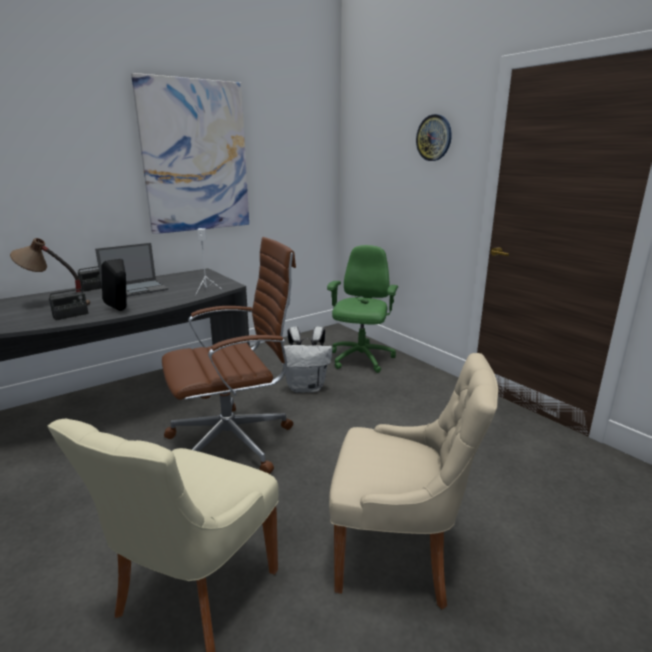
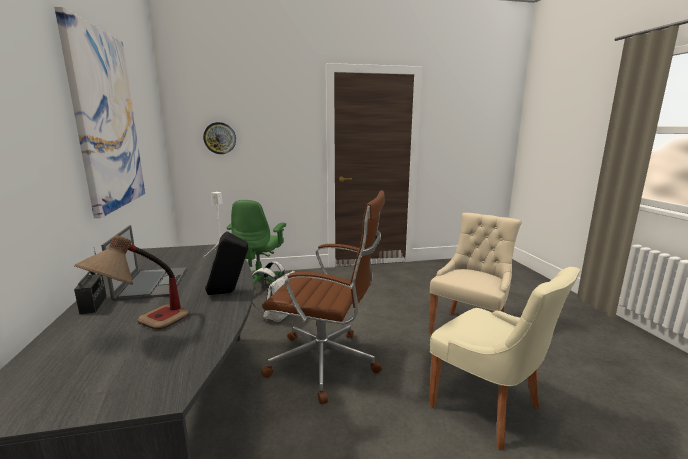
camera: 65 degrees left, 5 degrees down
(71, 315) = (205, 319): radio -> none
(234, 442) = (326, 364): brown office chair -> brown office chair turned 105 degrees clockwise
(360, 359) = (260, 286): green office chair -> green office chair turned 120 degrees counterclockwise
(434, 138) = (279, 110): wall clock -> wall clock (220, 138)

